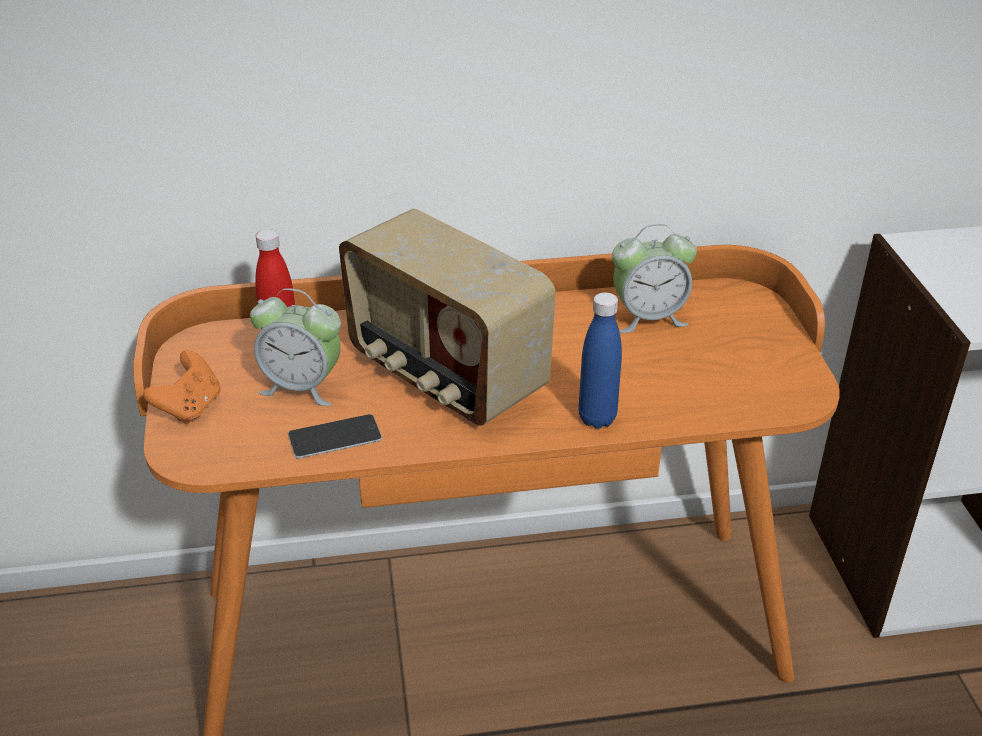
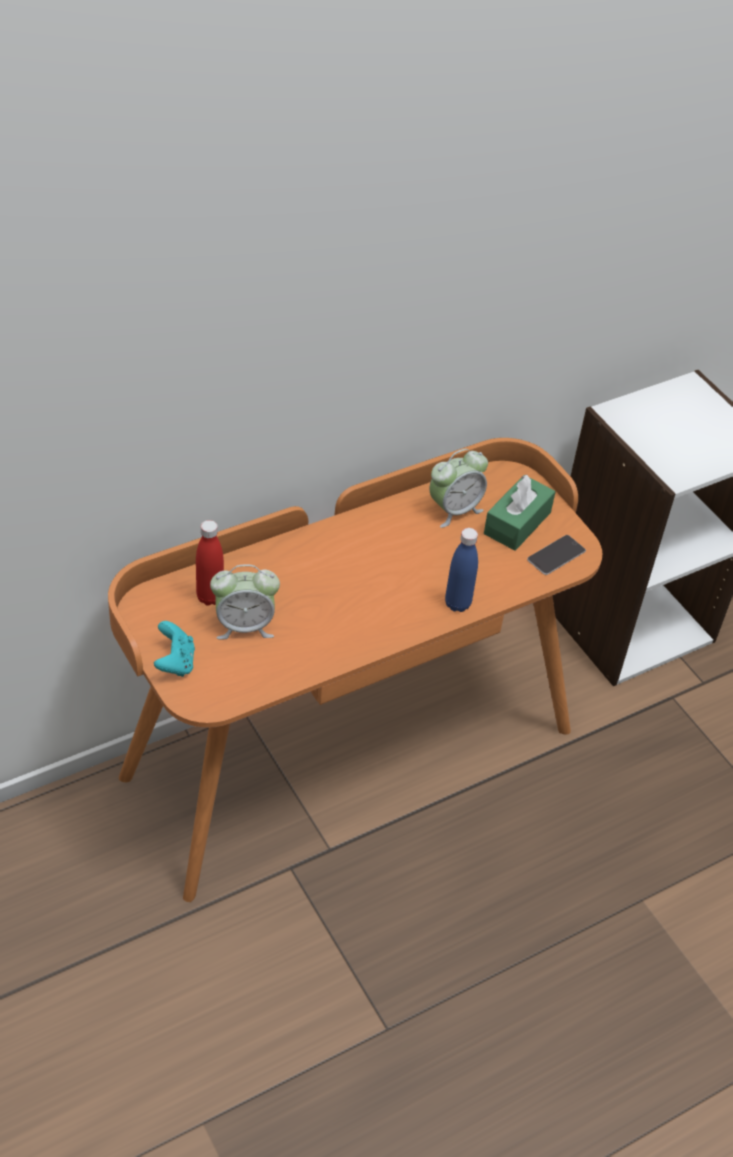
camera: 25 degrees left, 10 degrees up
(190, 408) = (175, 662): orange game controller -> turquoise game controller
(335, 437) = (292, 661): phone -> phone (556, 555)
(444, 375) = (339, 593): radio -> none
(728, 346) = (517, 523): none -> green tissue box

